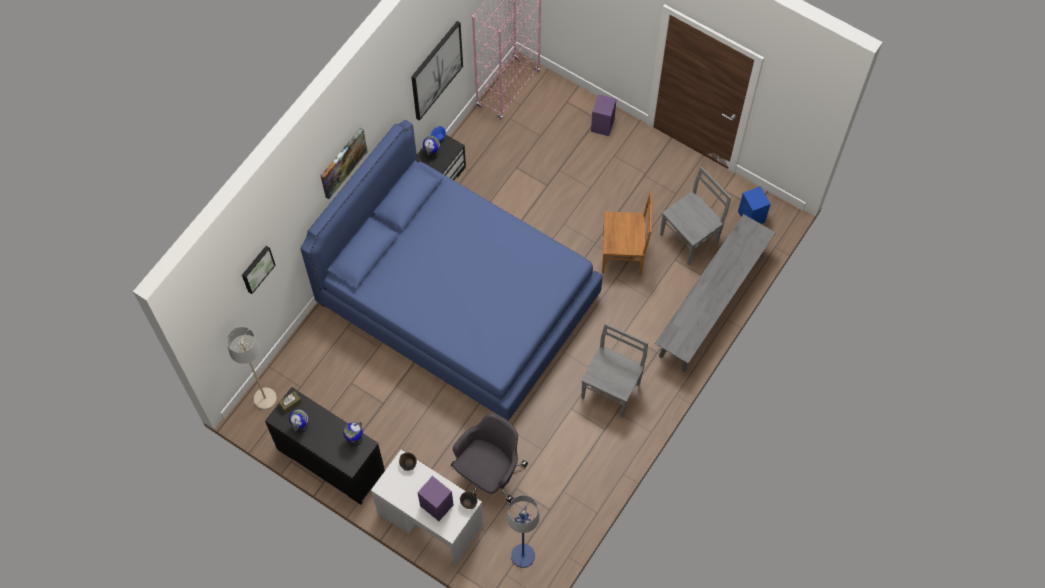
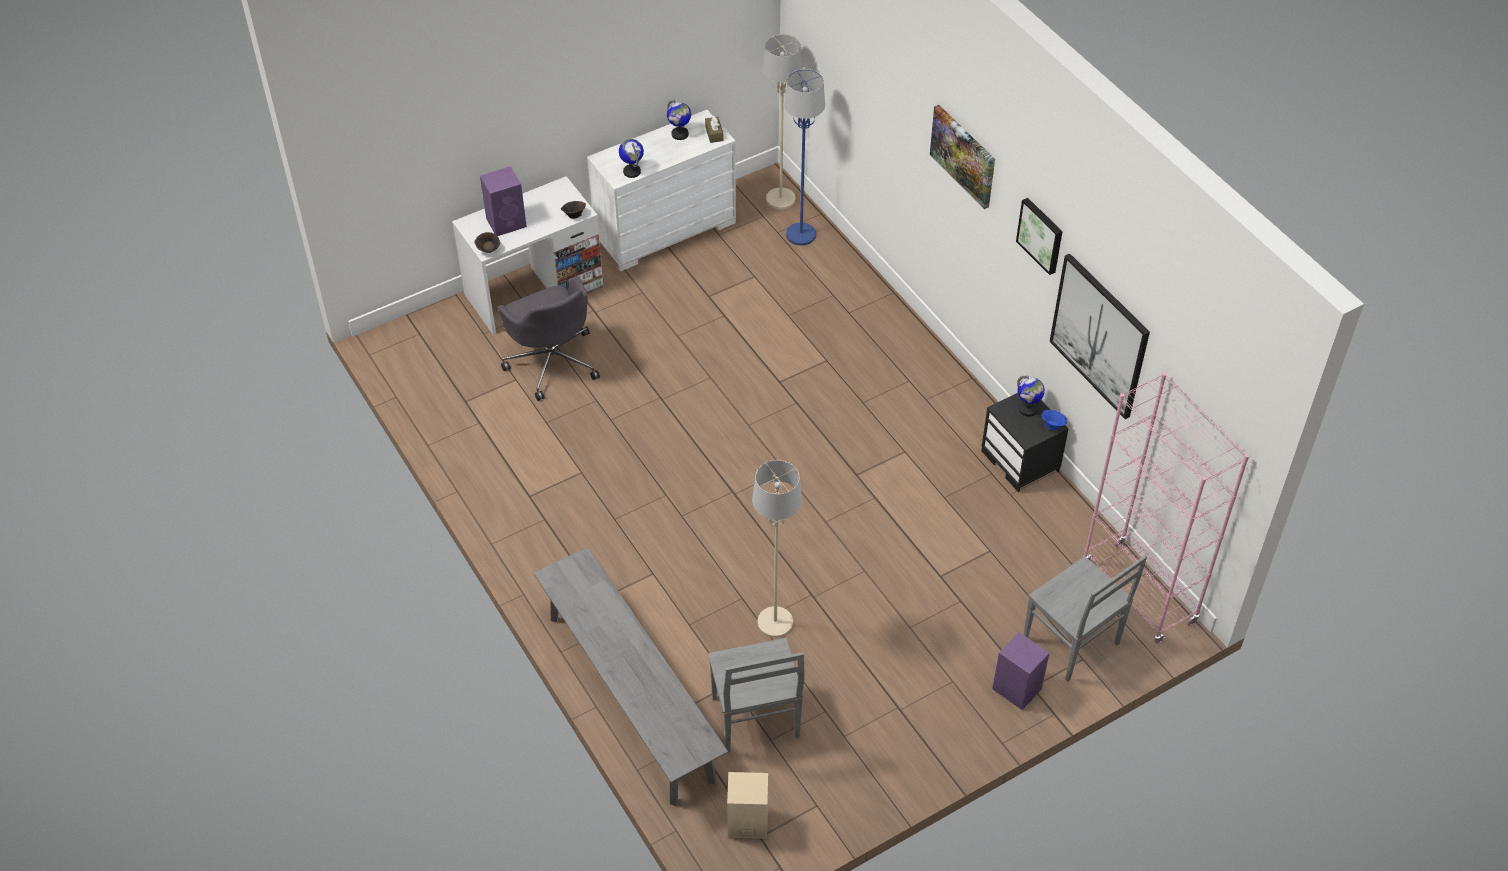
camera: 115 degrees right, 15 degrees down
(257, 268) = (852, 49): picture -> picture (1041, 235)
(330, 461) = (665, 230): black dresser -> white dresser
(458, 300) = (808, 413): blue bed -> none
(522, 555) = (430, 356): blue floor lamp -> blue floor lamp (801, 234)
(611, 389) = (579, 525): grey chair -> grey chair (1073, 643)
(623, 254) = (774, 623): brown chair -> beige floor lamp
(751, 217) = (746, 822): blue speaker -> beige speaker

